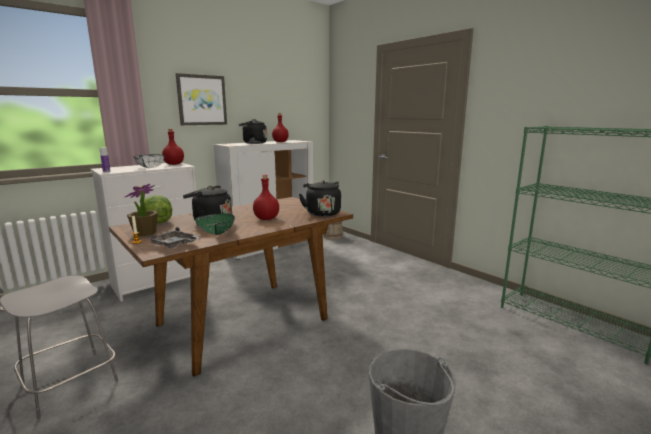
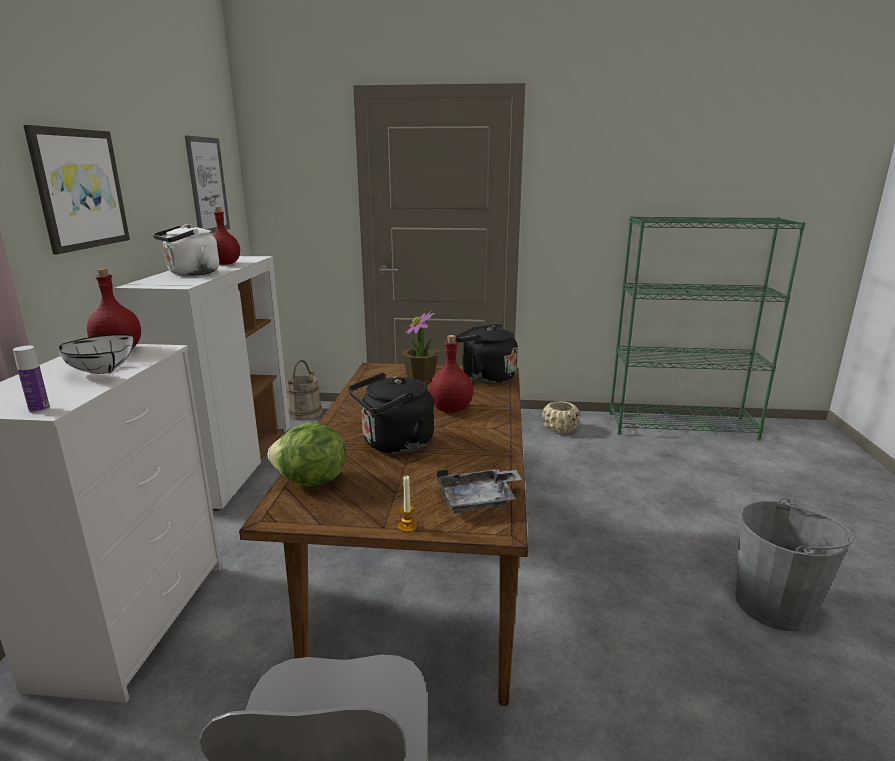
camera: 45 degrees left, 5 degrees up
(145, 233) = (362, 507): potted plant -> potted plant (421, 378)
(219, 233) = (468, 455): green bowl -> none
(253, 143) = (191, 273): black kettle -> white kettle
(295, 104) = (208, 185): none -> picture
(460, 289) = (560, 429): none -> beige planter

